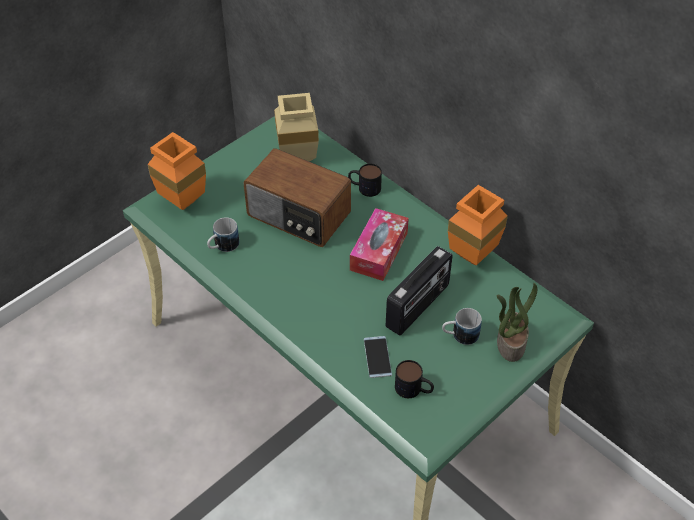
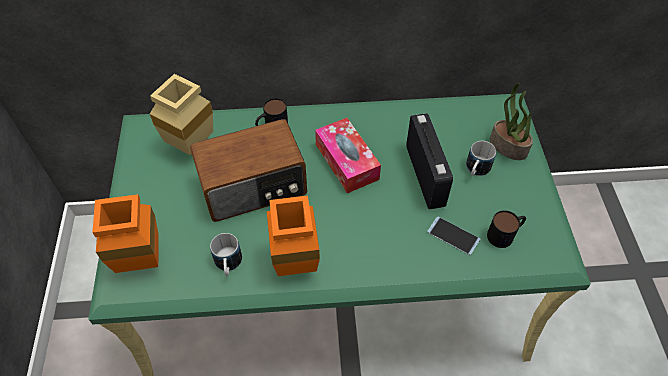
camera: 50 degrees left, 5 degrees up
(472, 258) = (409, 113): orange vase -> orange vase (298, 265)

